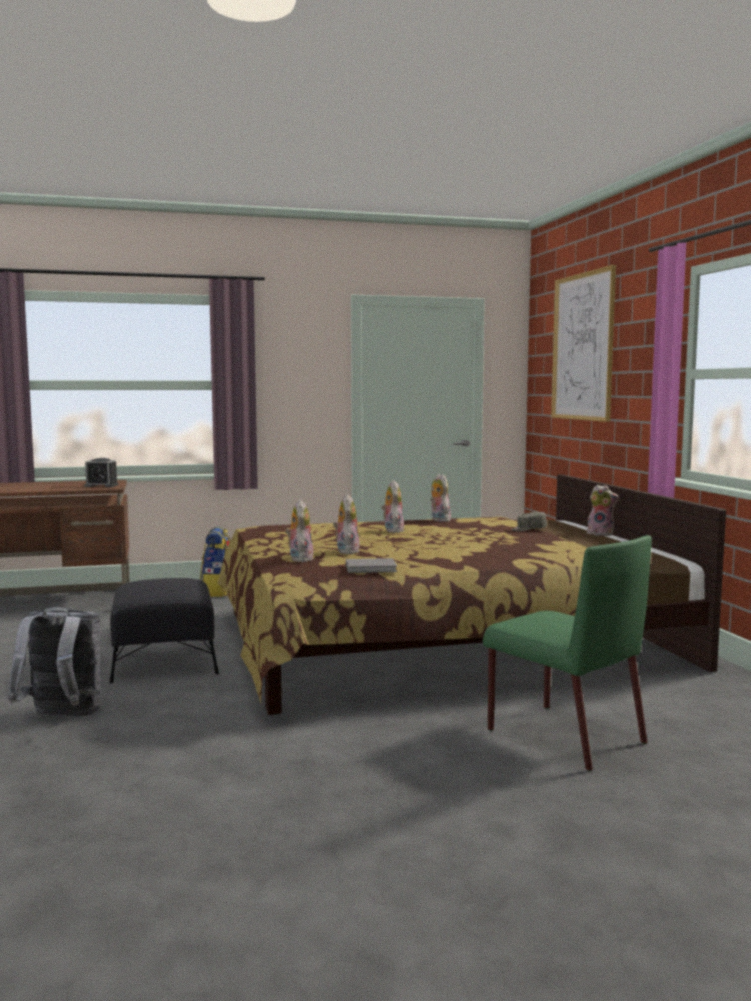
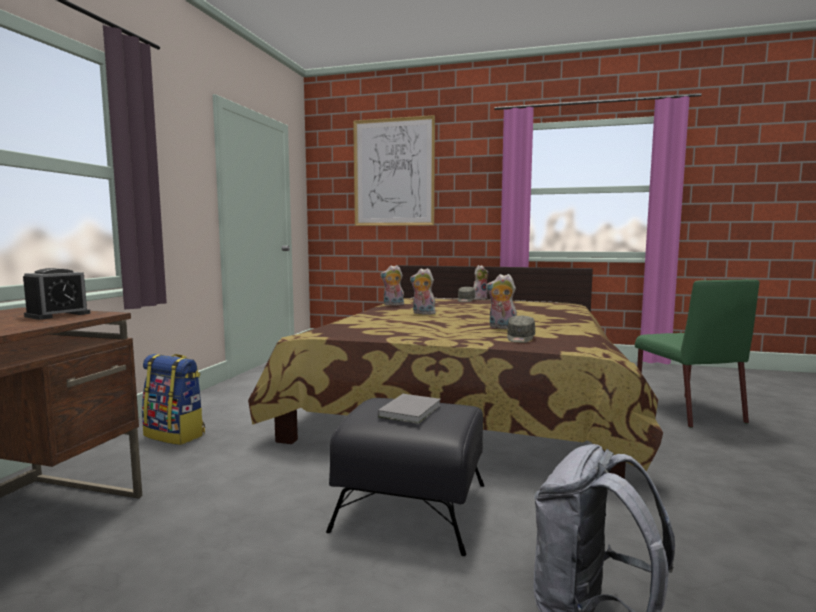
camera: 60 degrees left, 0 degrees up
(299, 559) = (520, 338): plush toy -> grey cap
(372, 568) = (580, 331): grey book -> grey book (412, 411)
(563, 735) = (686, 410): green chair -> green chair turned 90 degrees clockwise

